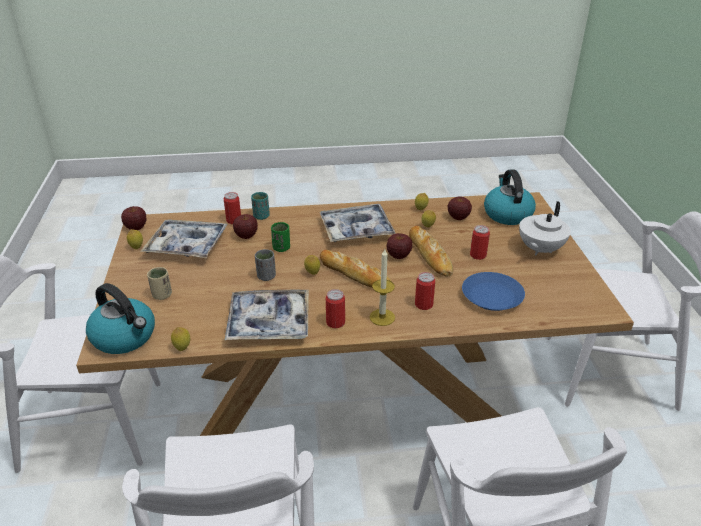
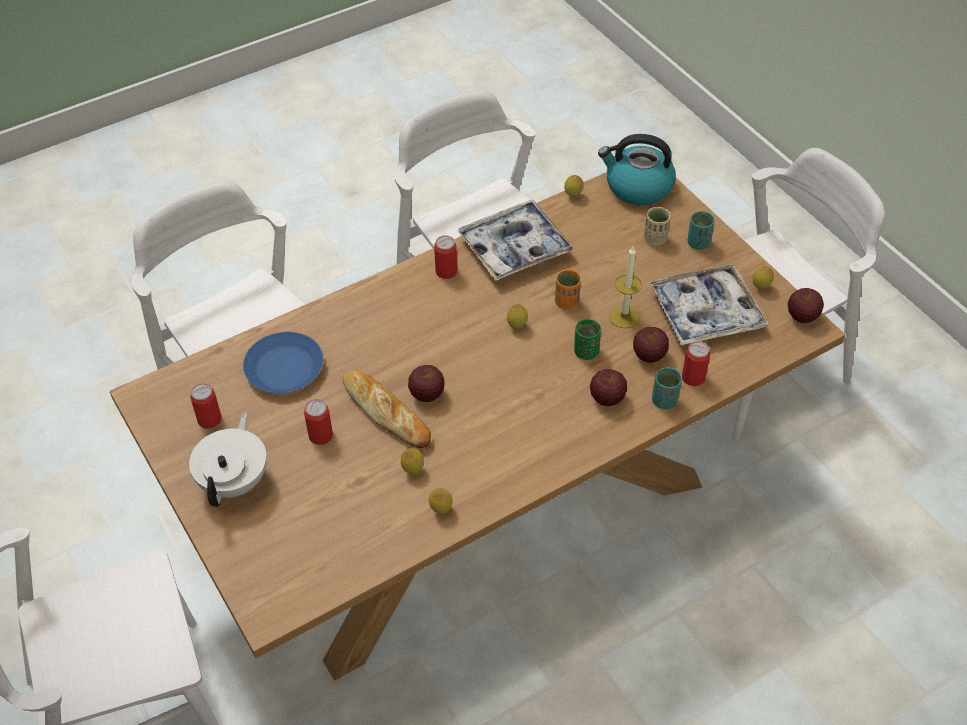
camera: 155 degrees right, 15 degrees up
(137, 283) = (698, 243): none -> turquoise cup
(266, 276) = (566, 302): grey cup -> orange cup
(355, 274) = (465, 343): bread -> none
(356, 230) = (511, 424): tray -> none
(382, 317) = (400, 295): candle -> candle (624, 316)
(423, 304) = (361, 328): can -> can (209, 419)
(458, 217) = (374, 512): apple -> apple (607, 398)
(507, 214) = (299, 553): kettle -> none

